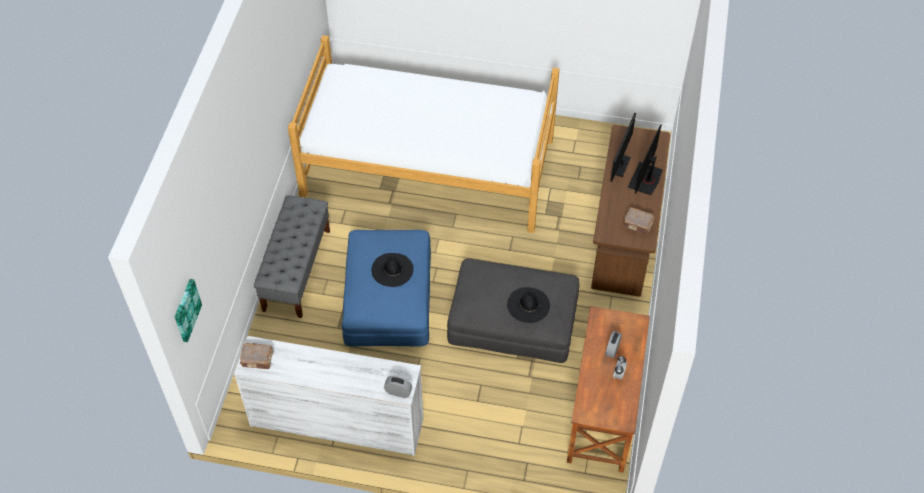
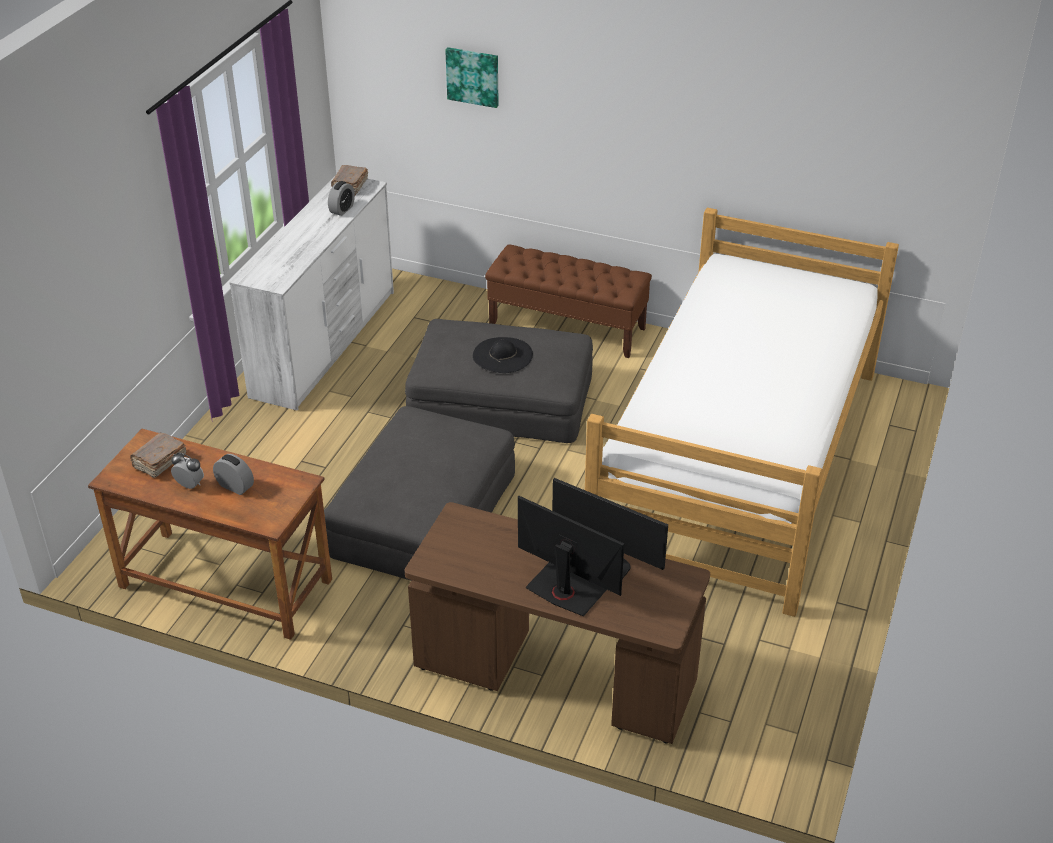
camera: 100 degrees right, 15 degrees down
(186, 310) = (360, 59): picture -> picture (473, 76)
(296, 269) = (567, 327): grey bench -> brown bench
(387, 296) = (501, 398): blue ottoman -> grey ottoman
(398, 392) = (252, 274): alarm clock -> alarm clock (342, 210)
(528, 305) = (397, 473): black hat -> none
(638, 224) = (465, 560): brown book -> brown book (159, 462)

